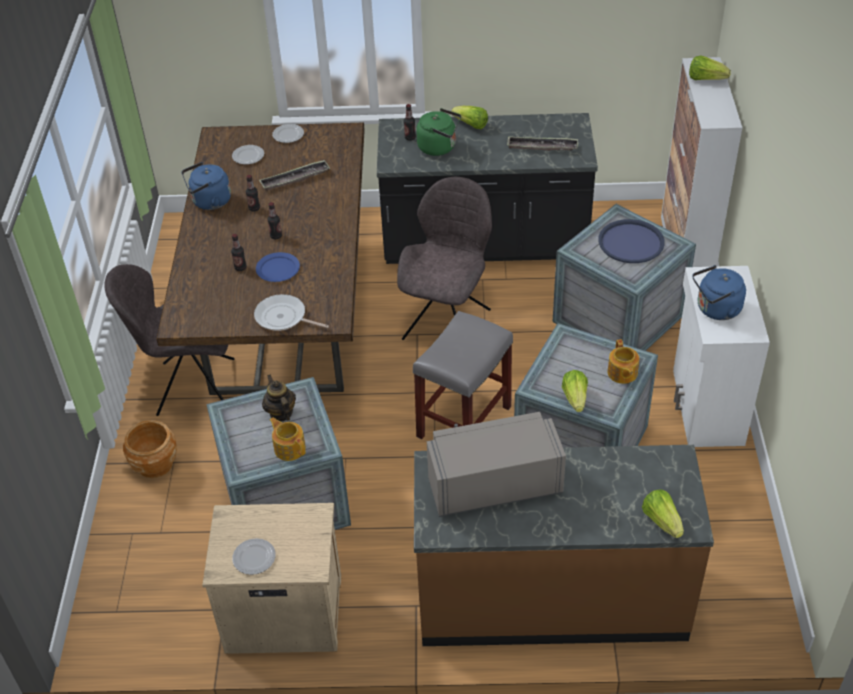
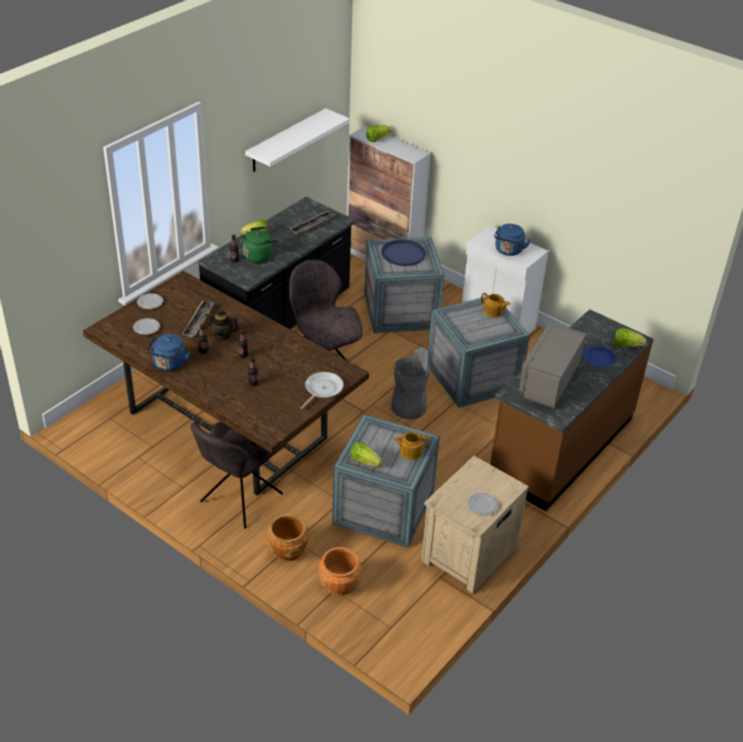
camera: 55 degrees left, 5 degrees down
(143, 532) = (339, 584): none -> orange planter
(278, 269) = (275, 370): blue plate -> blue plate (598, 357)
(280, 413) = (378, 441): teapot -> teapot (222, 335)
(283, 318) = (322, 389): frying pan -> frying pan turned 150 degrees clockwise
(464, 422) = (408, 407): grey stool -> grey trash can
(575, 398) = (492, 336): lettuce -> lettuce (365, 461)
(580, 27) = (286, 141): none -> white shelf

